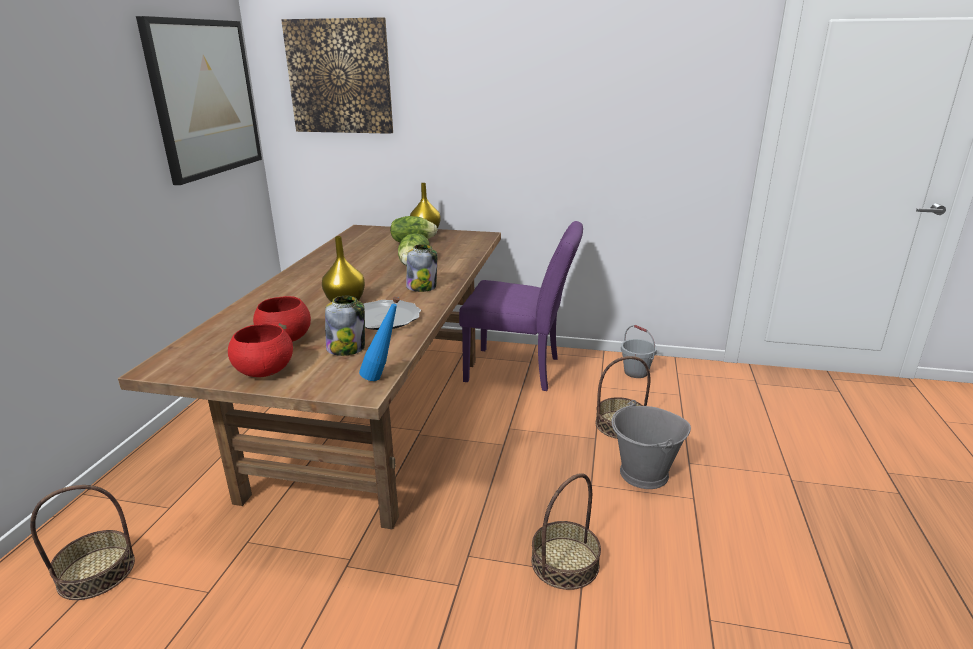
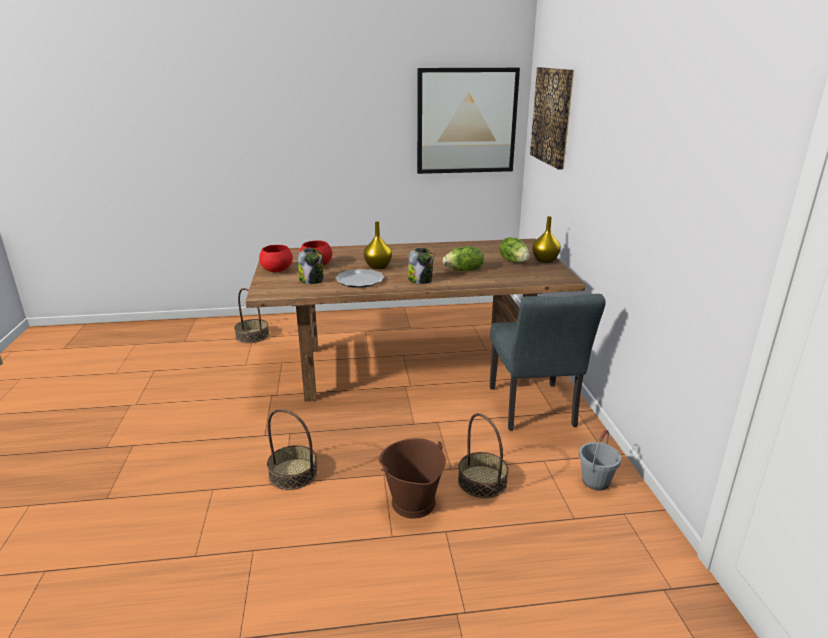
camera: 70 degrees right, 0 degrees up
(382, 378) = (278, 295): blue bottle -> none
(520, 370) = (533, 411): purple chair -> grey chair
(644, 474) = (412, 502): grey bucket -> brown bucket

